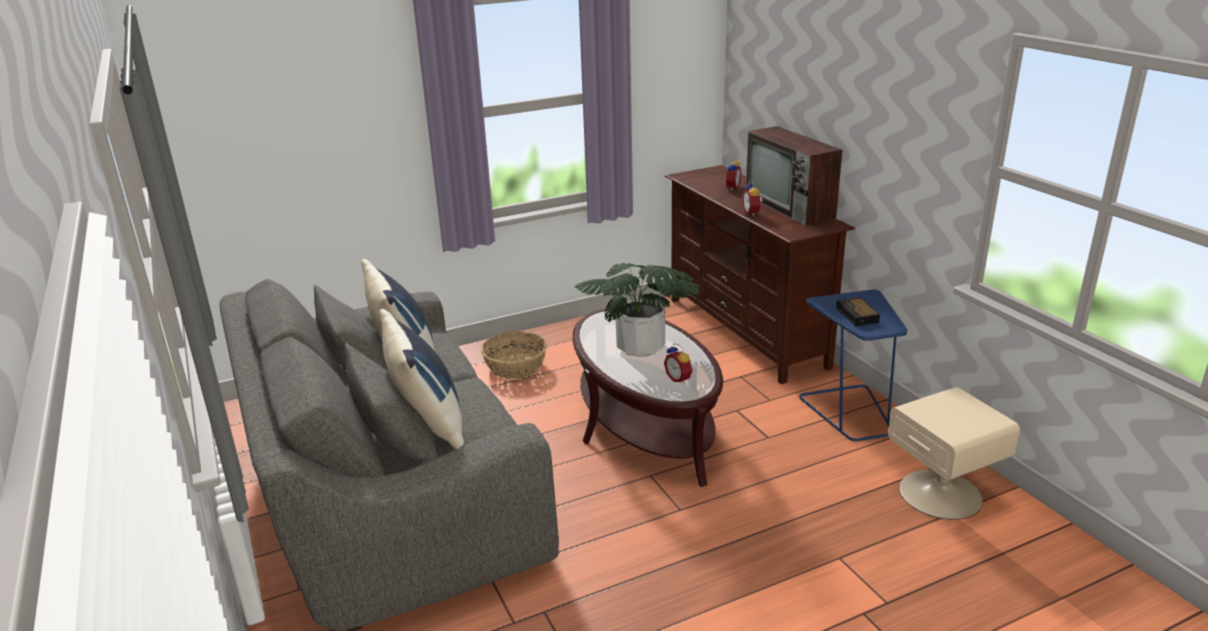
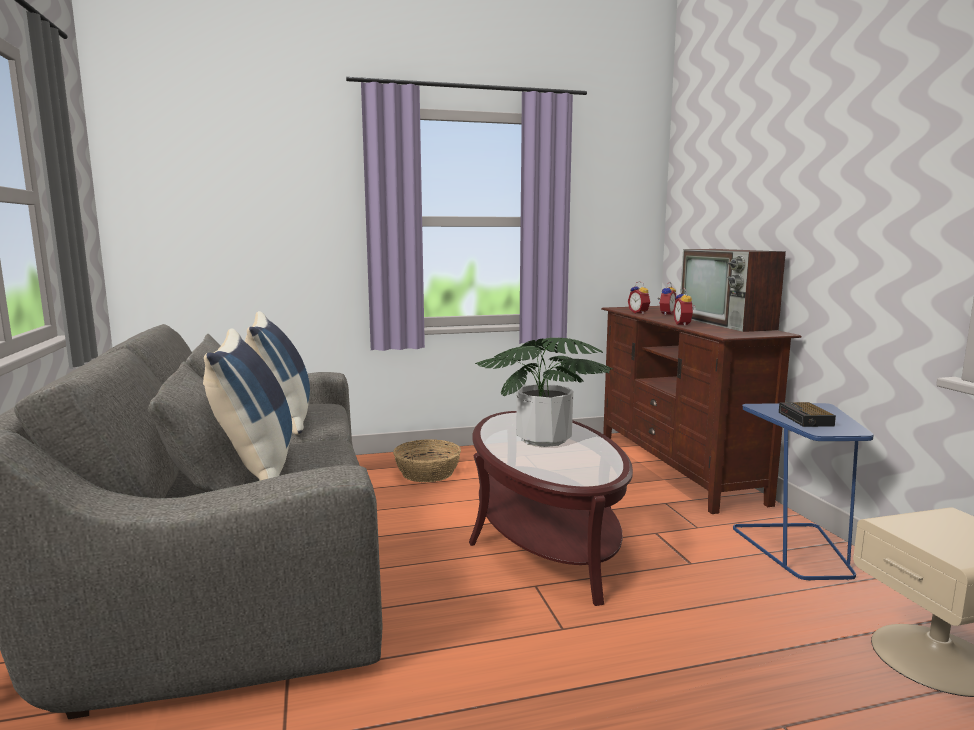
camera: 10 degrees right, 15 degrees down
(679, 379) = (579, 467): alarm clock -> alarm clock (639, 313)

